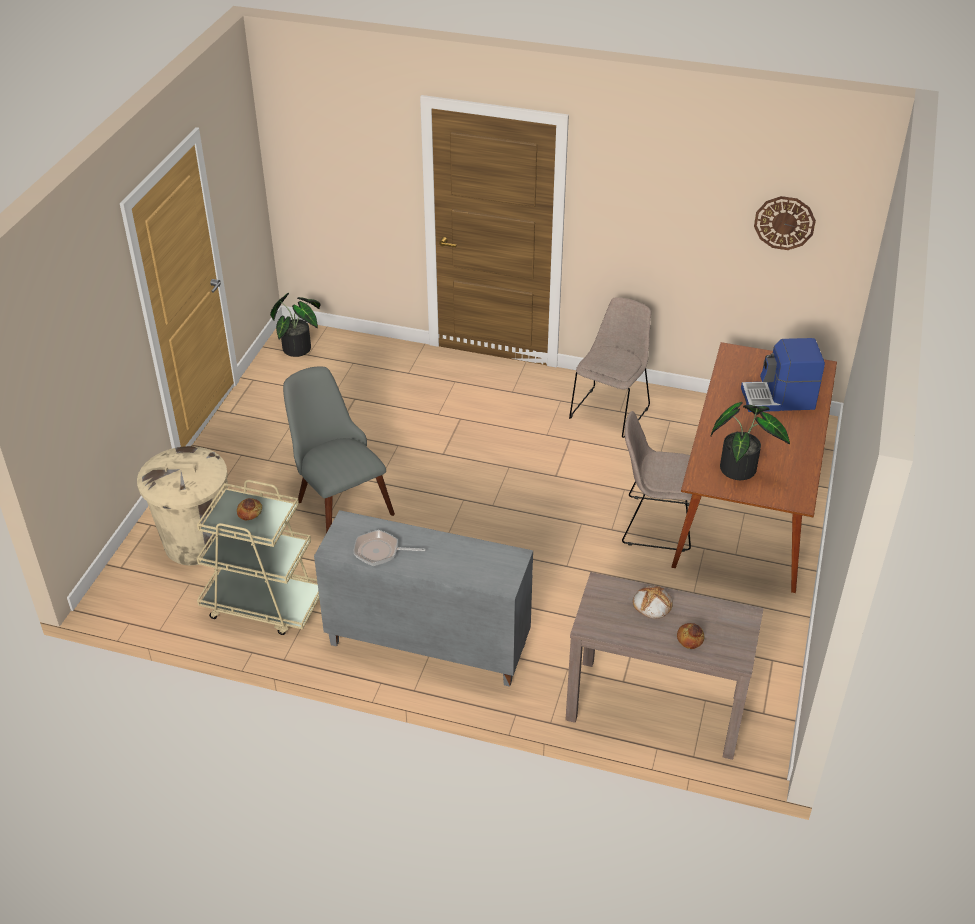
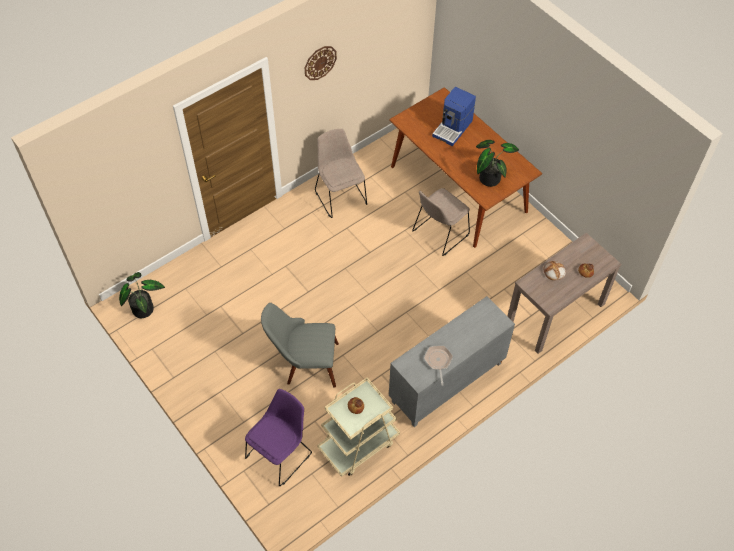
camera: 55 degrees left, 15 degrees up
(196, 543) = (280, 453): beige trash can -> purple chair
(380, 552) = (438, 361): frying pan -> frying pan turned 135 degrees clockwise
(784, 222) = (390, 35): wall clock -> wall clock (320, 62)

